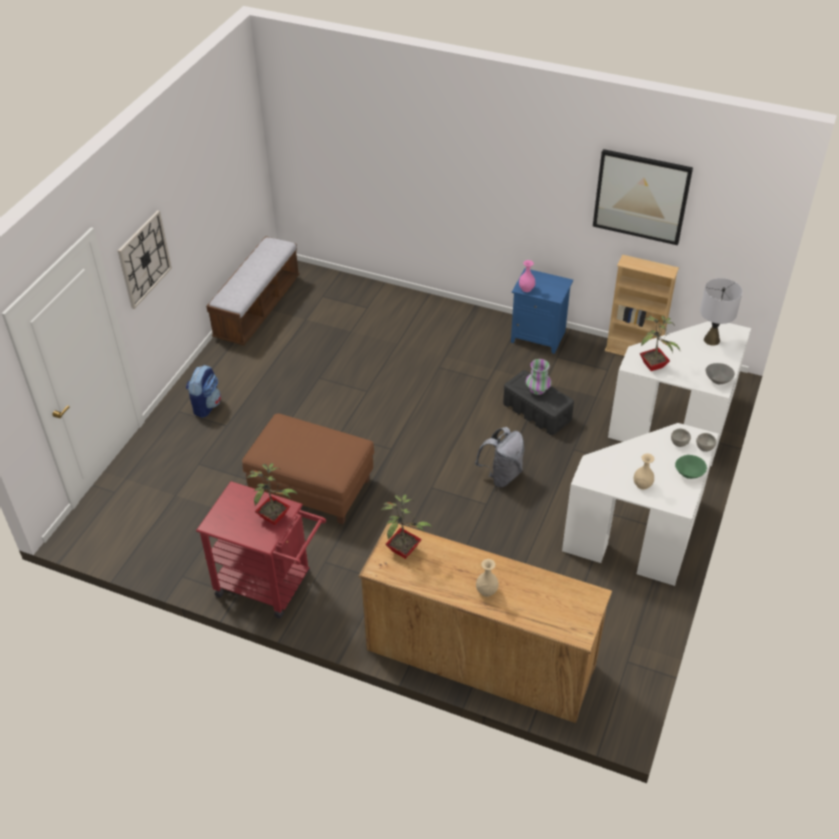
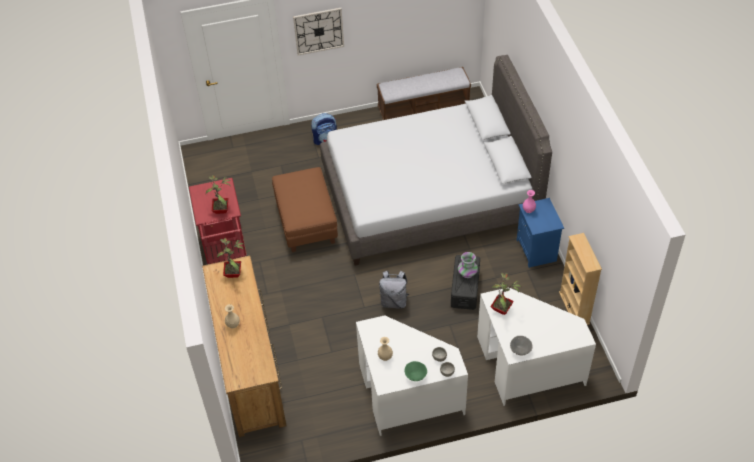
camera: 55 degrees right, 5 degrees up
(386, 370) = (429, 196): none -> grey bed
(641, 196) = (595, 200): picture -> none
(712, 340) = (559, 328): grey table lamp -> none

